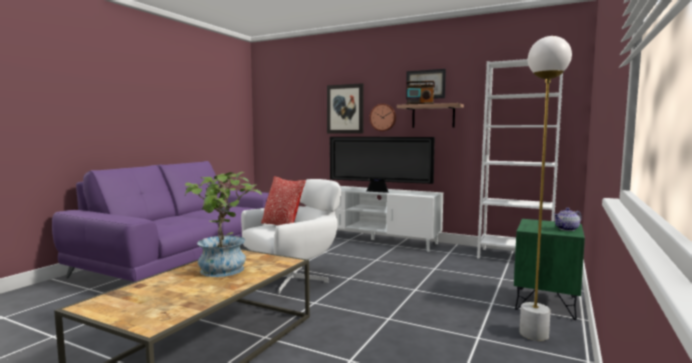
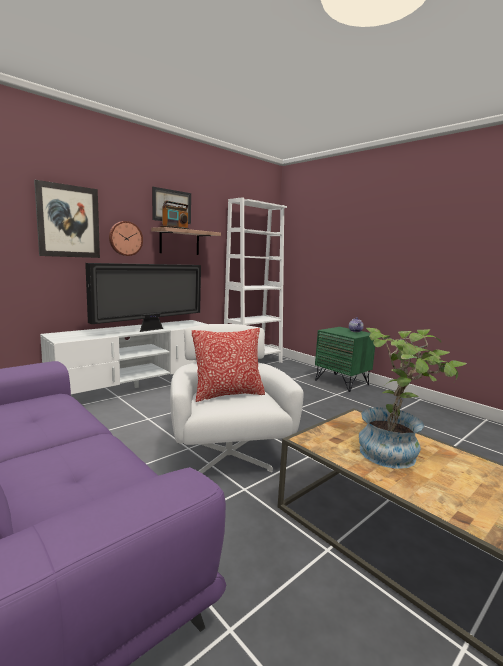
camera: 70 degrees left, 5 degrees up
(534, 334) = (387, 399): white floor lamp -> none

